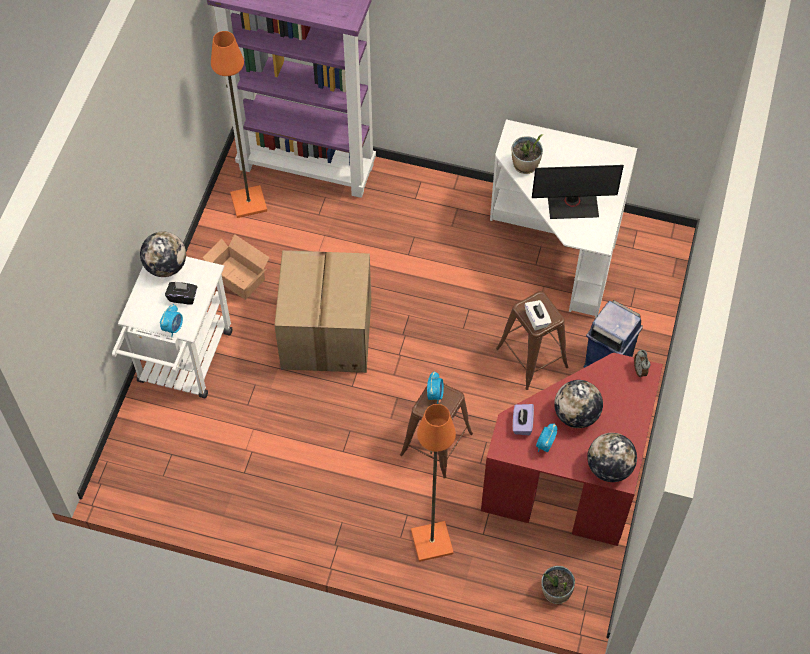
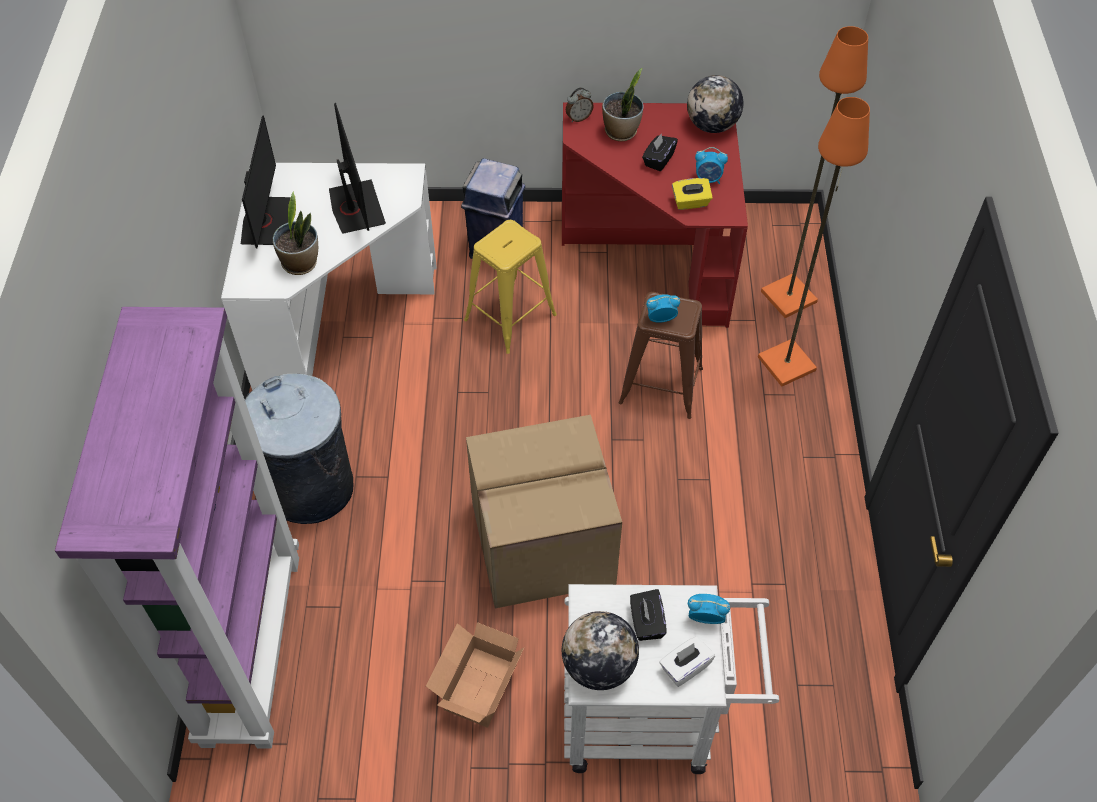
camera: 105 degrees left, 5 degrees down
(248, 203) = (337, 714): orange floor lamp -> orange floor lamp (789, 297)
(412, 210) = (310, 488): none -> grey trash can
(522, 424) = (690, 202): purple tissue box -> yellow tissue box
(531, 357) = (510, 317): brown stool -> yellow stool
(537, 319) = (518, 242): white tissue box -> white tissue box (685, 667)
(556, 592) = (792, 248): potted plant -> potted plant (621, 132)
(571, 151) = (267, 222): none -> monitor
(576, 415) = (658, 160): globe -> black tissue box

